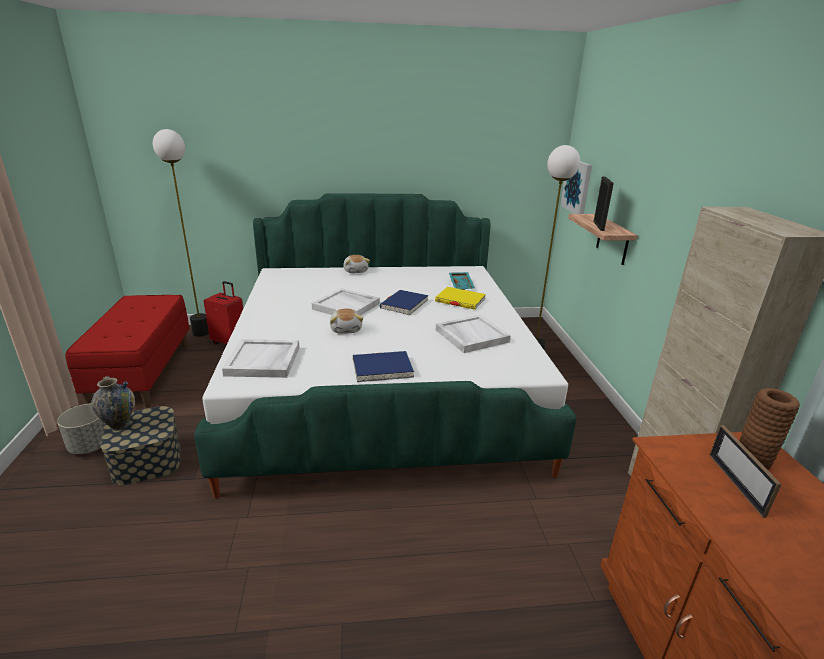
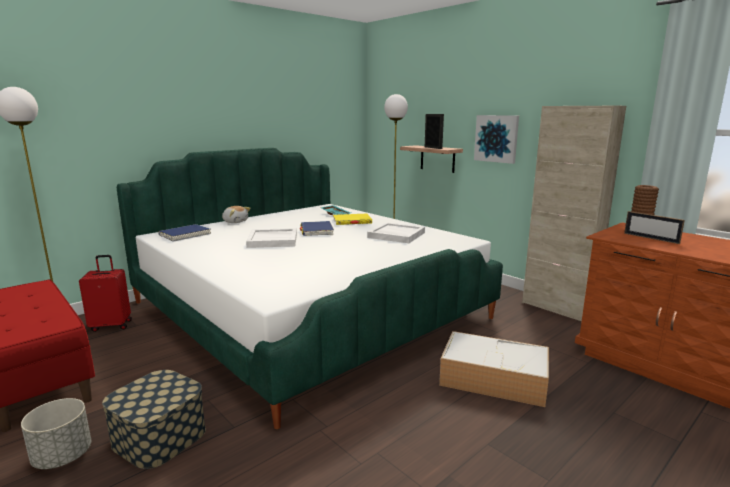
camera: 35 degrees left, 10 degrees down
(119, 425) = (126, 400): vase -> none
(263, 361) = (273, 282): white tray -> none
(346, 329) = (302, 251): plush toy -> none
(382, 369) = (374, 262): blue book -> blue book (185, 235)
(450, 556) = (495, 379): none -> storage box
(577, 186) = (386, 131): picture -> picture (496, 138)

